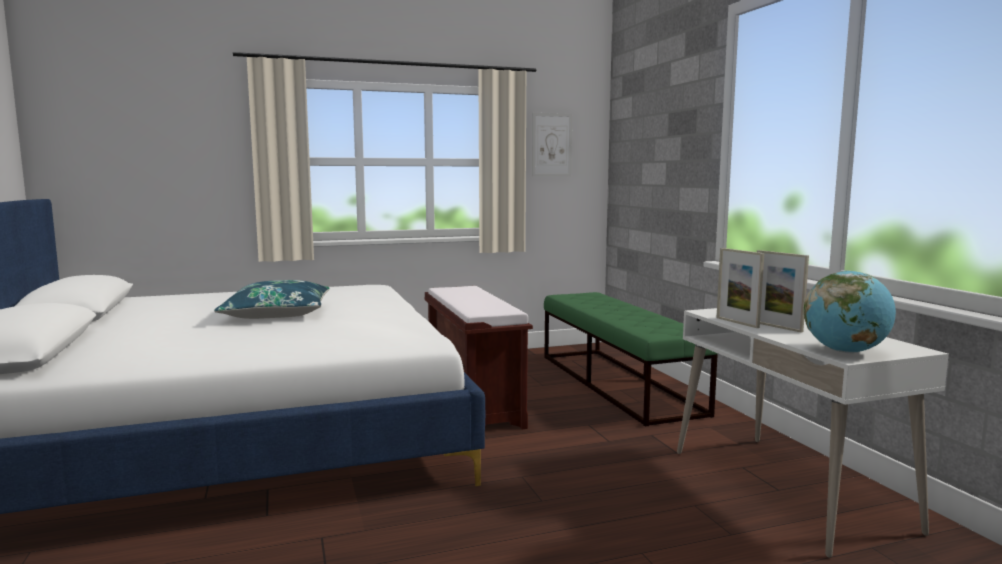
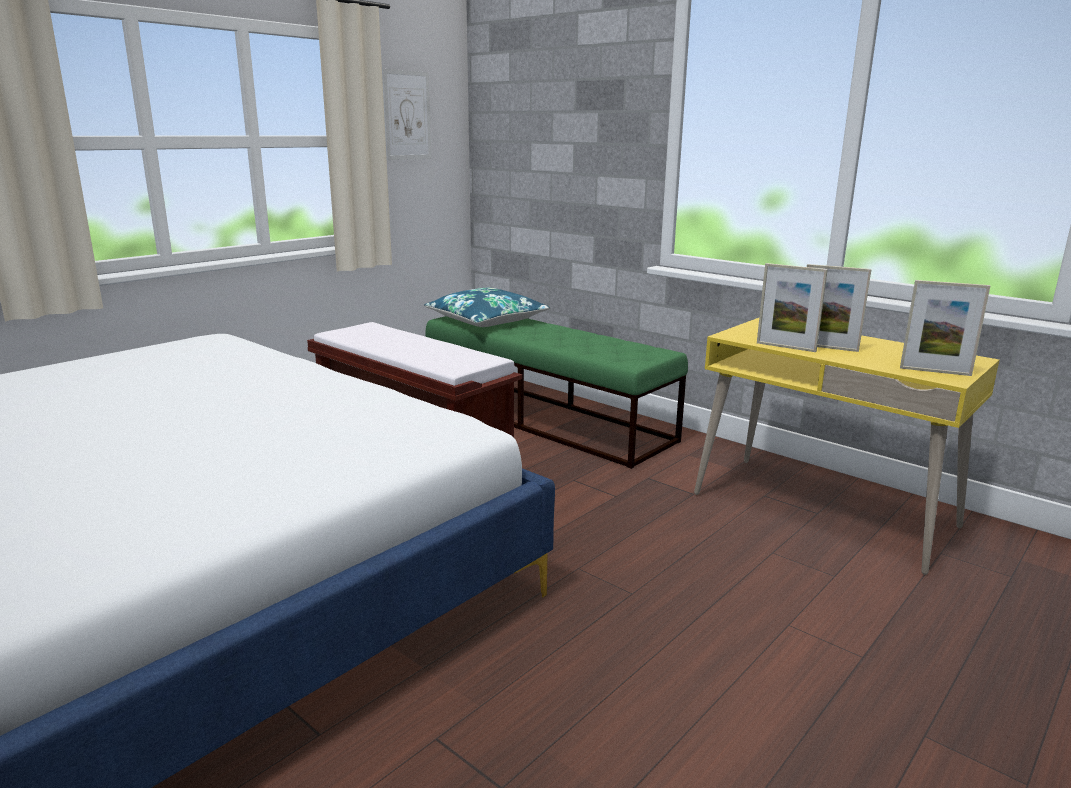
camera: 30 degrees left, 10 degrees up
(277, 314) = (152, 415): blue pillow -> blue pillow (486, 320)
(787, 489) = (823, 510): white desk -> yellow desk
(845, 351) = (935, 371): globe -> picture frame

